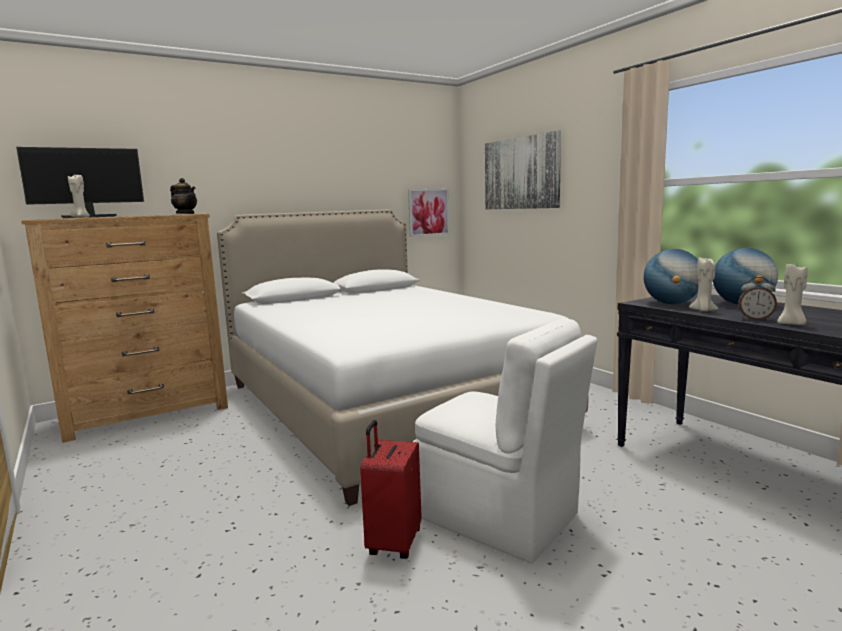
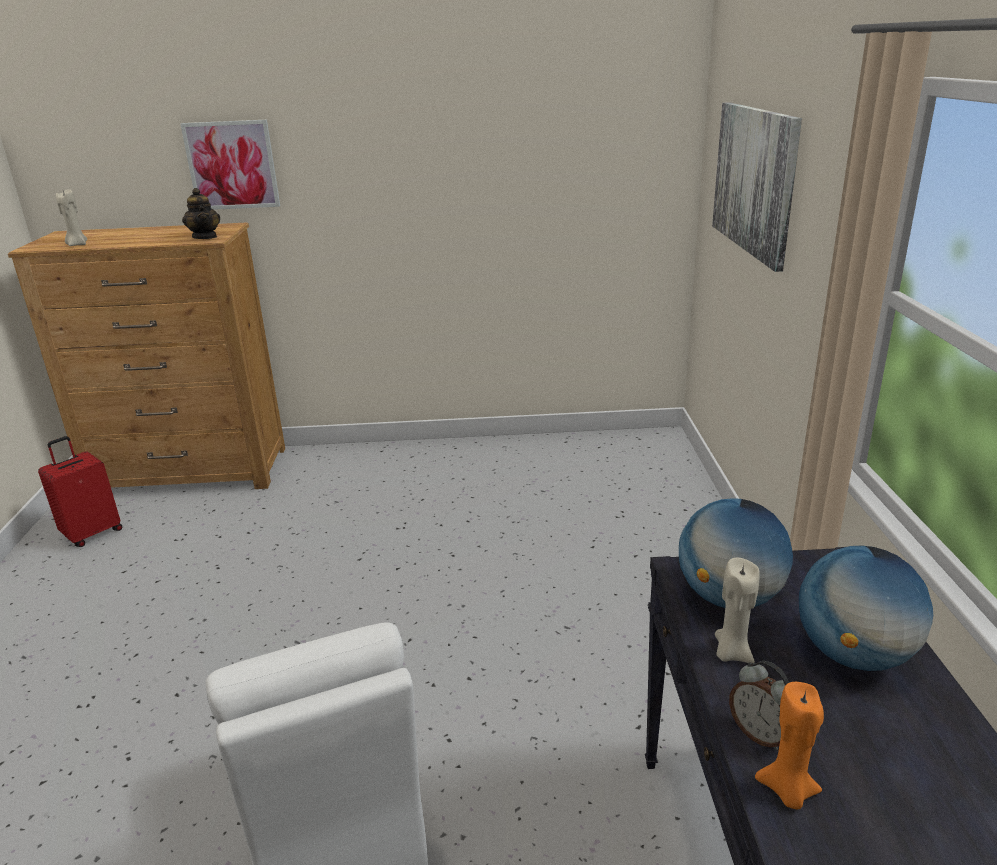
camera: 30 degrees right, 15 degrees up
(91, 217) = (107, 234): monitor -> none
(385, 405) = (433, 543): white bed -> none
(393, 543) = (187, 812): red suitcase -> red suitcase (92, 533)
(428, 212) = (630, 214): picture -> picture (232, 165)
(791, 324) = (787, 791): beige candle -> orange candle

